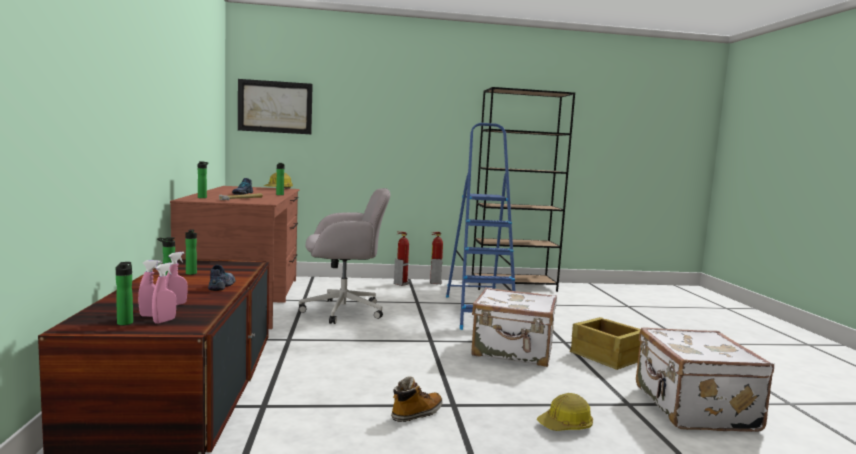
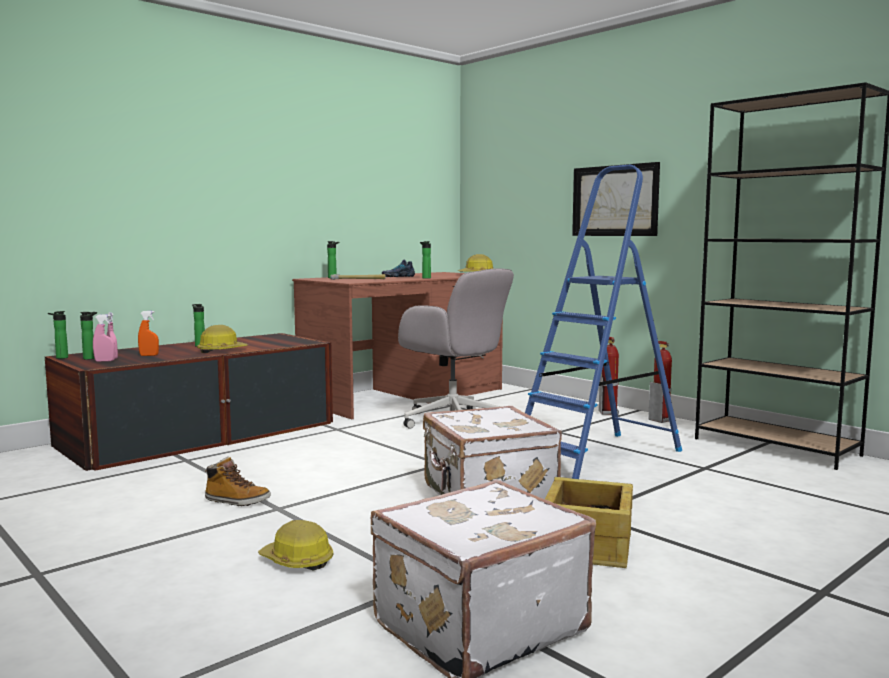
camera: 55 degrees right, 0 degrees up
(176, 304) = (149, 355): pink spray bottle -> orange spray bottle
(191, 274) = (242, 342): bottle -> bottle (60, 358)
(222, 285) = (222, 351): shoe -> hard hat
(275, 107) = (498, 177): picture -> picture (615, 200)

